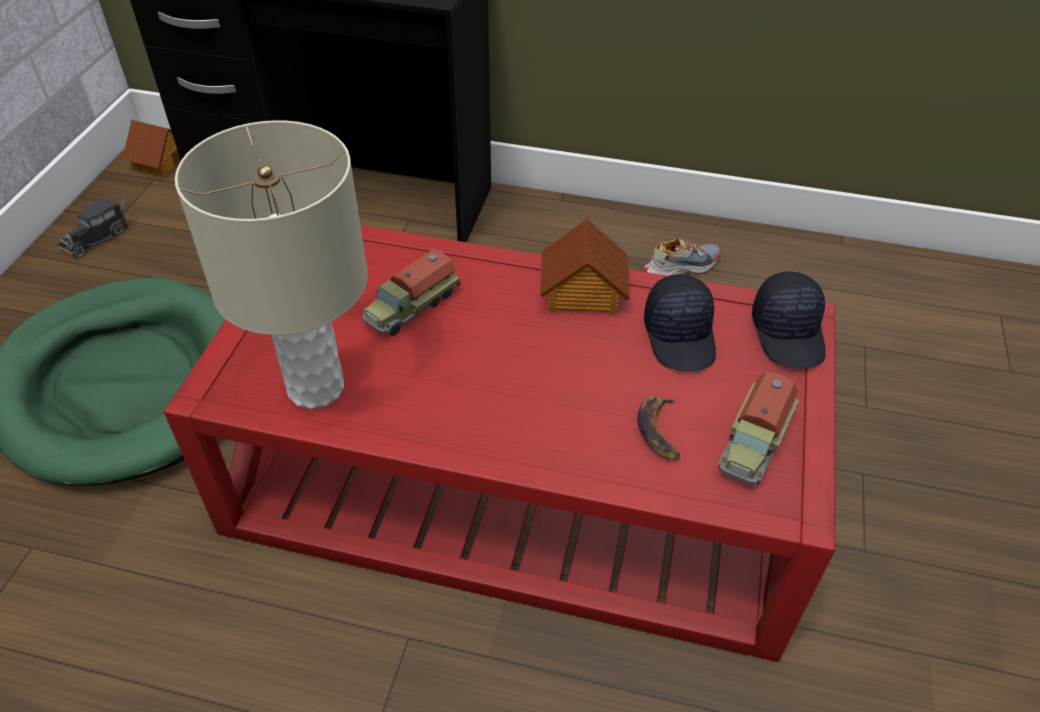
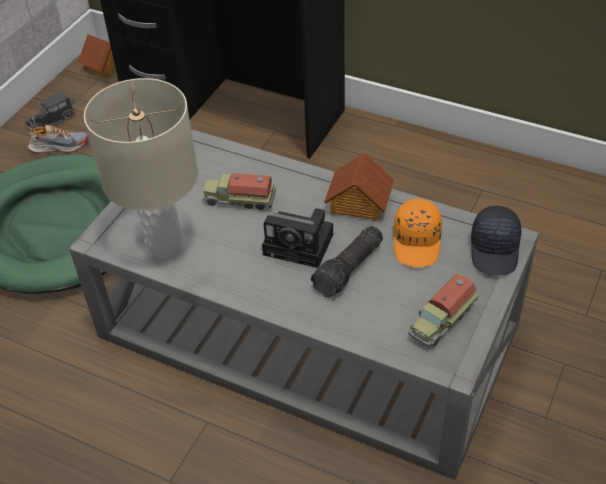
camera: 15 degrees right, 0 degrees up
(411, 307) = (239, 199): toy truck -> toy truck turned 45 degrees clockwise
(519, 360) = (301, 244): none -> camera
(519, 476) = (308, 328): red coffee table -> grey coffee table
(600, 387) = (350, 270): none -> flashlight
(659, 430) = (380, 303): banana -> none
(681, 266) = (475, 189): shoe -> shoe (59, 146)
(681, 336) = (417, 242): black cap -> orange cap

